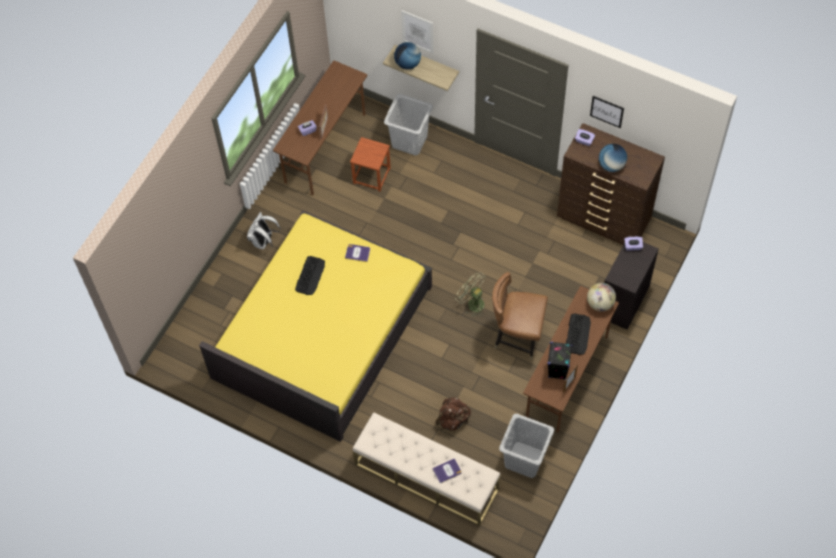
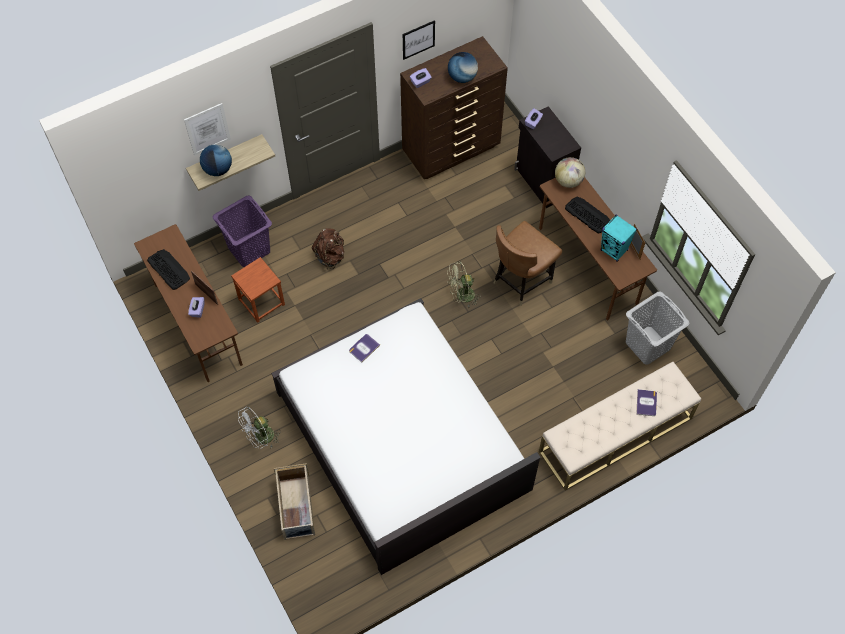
camera: 60 degrees left, 0 degrees up
(226, 295) = (296, 507): none -> beige storage box
(264, 242) = (261, 438): white backpack -> white fan
(310, 276) = (358, 404): keyboard -> keyboard (168, 269)
(322, 332) = (402, 441): yellow bed -> white bed
(409, 141) = (249, 249): grey laundry basket -> purple laundry basket
(452, 420) = (571, 380): brown backpack -> brown backpack (330, 256)
(558, 370) = (614, 250): black speaker -> turquoise speaker

